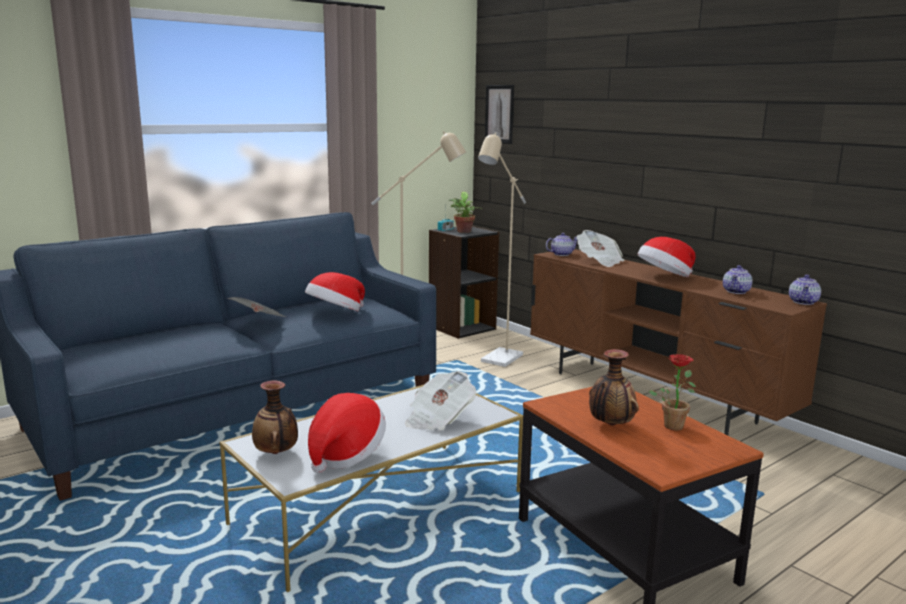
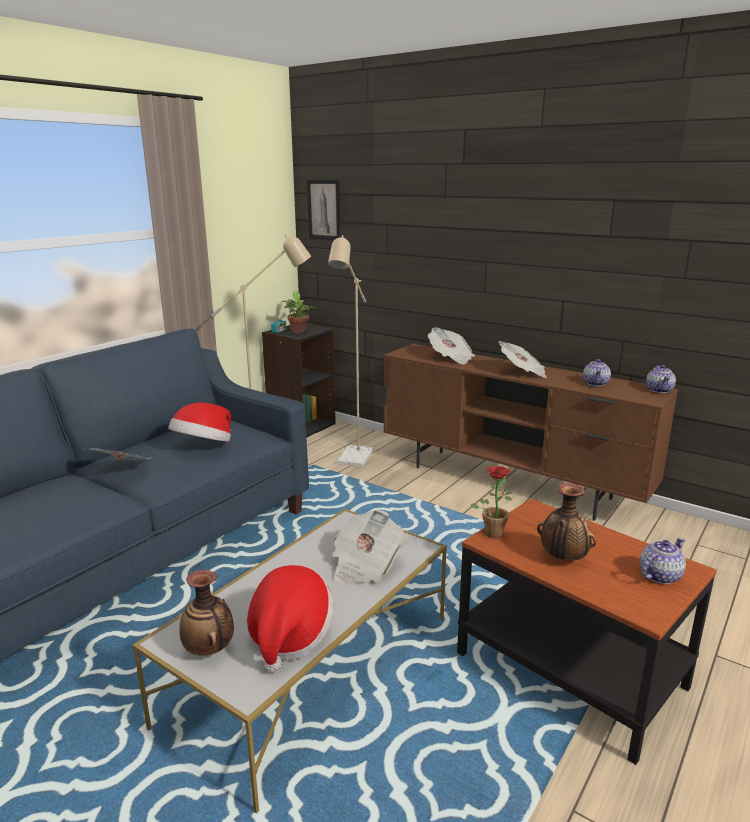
camera: 15 degrees left, 5 degrees up
(561, 254) = (410, 352): teapot -> teapot (659, 575)
(664, 277) = (522, 372): hat -> newspaper
(673, 424) = (618, 547): potted plant -> potted plant (493, 531)

